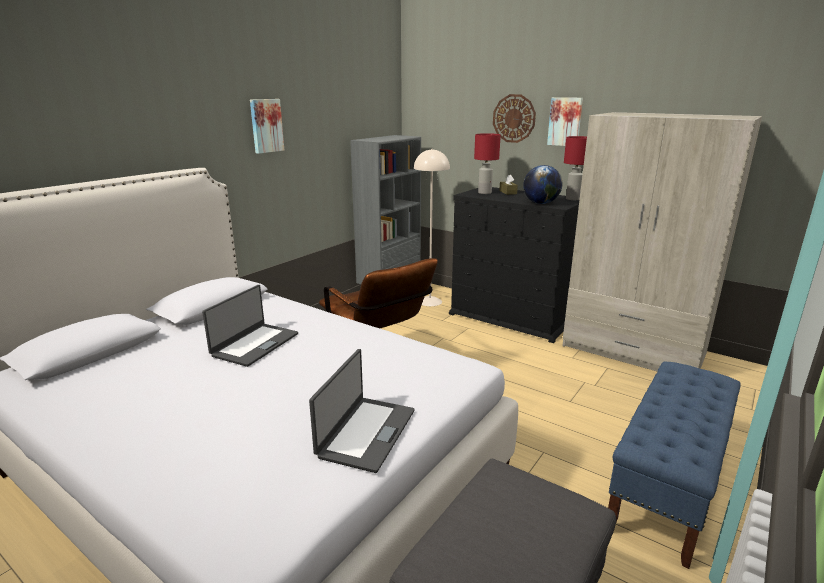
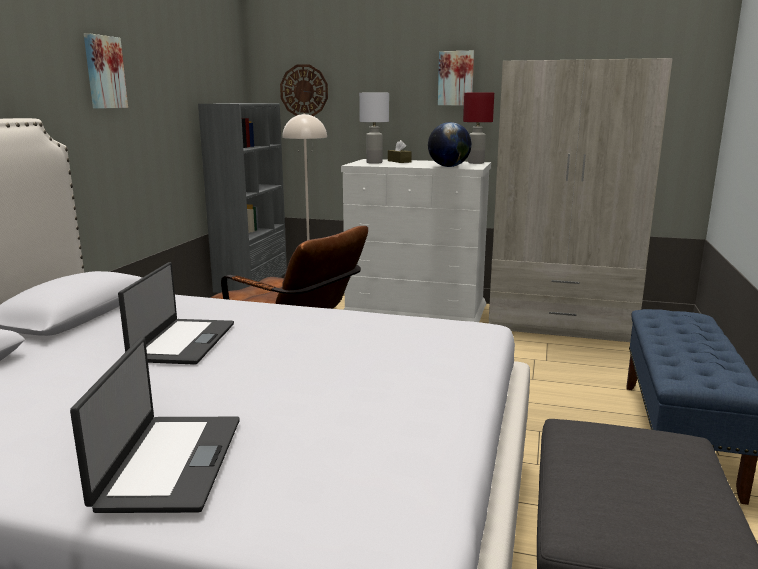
camera: 20 degrees left, 5 degrees down
(365, 433) = (423, 402): laptop -> laptop (169, 462)
(484, 193) = (373, 162): red table lamp -> white table lamp
(512, 317) = (416, 310): black dresser -> white dresser
(514, 118) = (395, 77): wall clock -> wall clock (304, 91)

